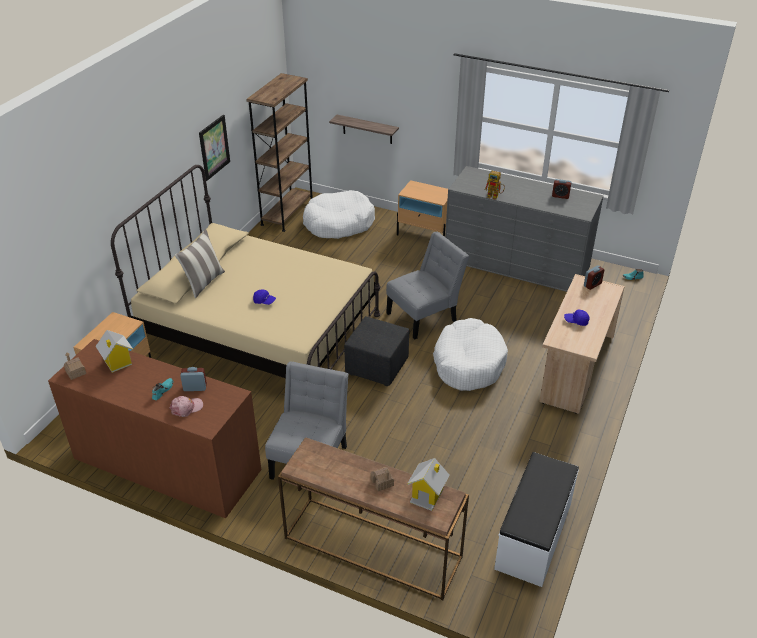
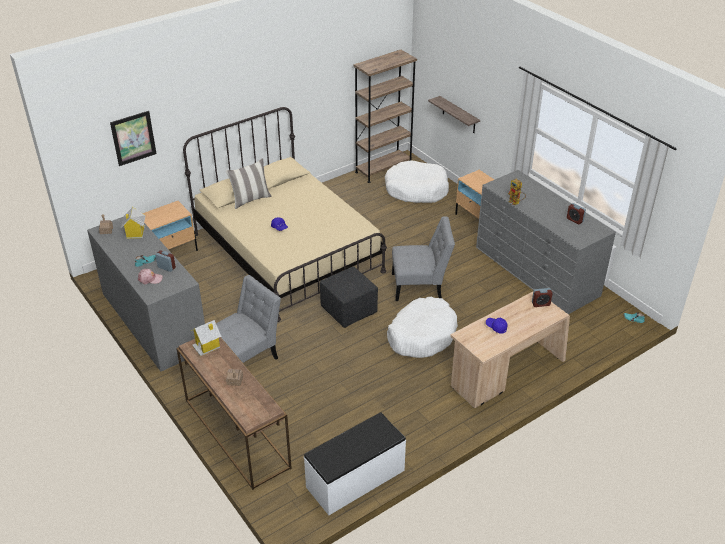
camera: 30 degrees right, 0 degrees up
(167, 464) = (154, 320): brown dresser -> grey dresser
(214, 147) = (311, 97): picture -> picture (133, 138)
(427, 495) = (256, 401): toy house -> toy house (207, 346)

